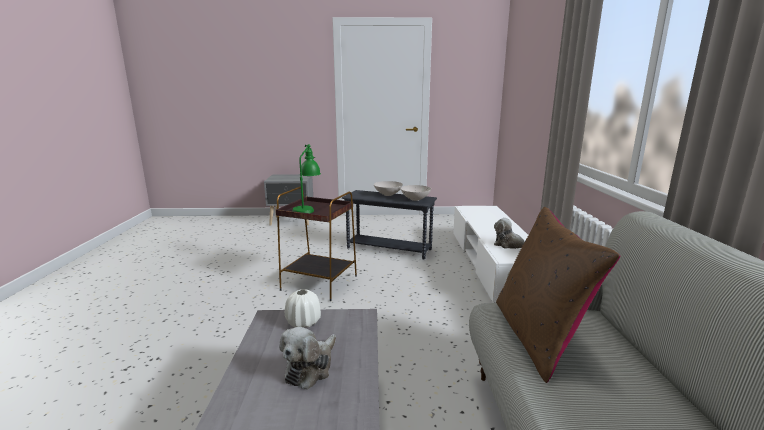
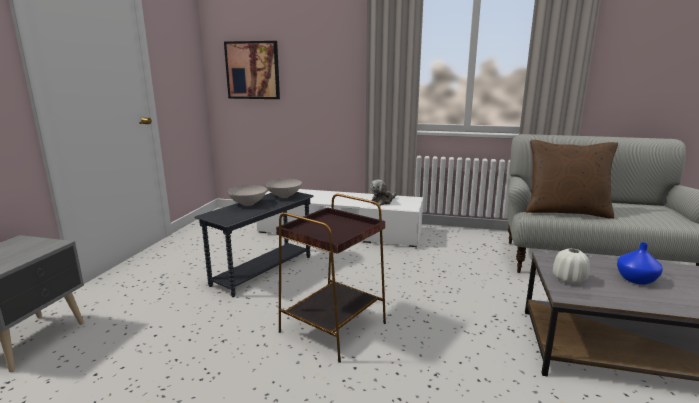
camera: 75 degrees left, 0 degrees up
(307, 208) = (325, 233): green table lamp -> none
(310, 367) = (635, 279): plush toy -> blue vase
(516, 94) = (253, 70): none -> picture

